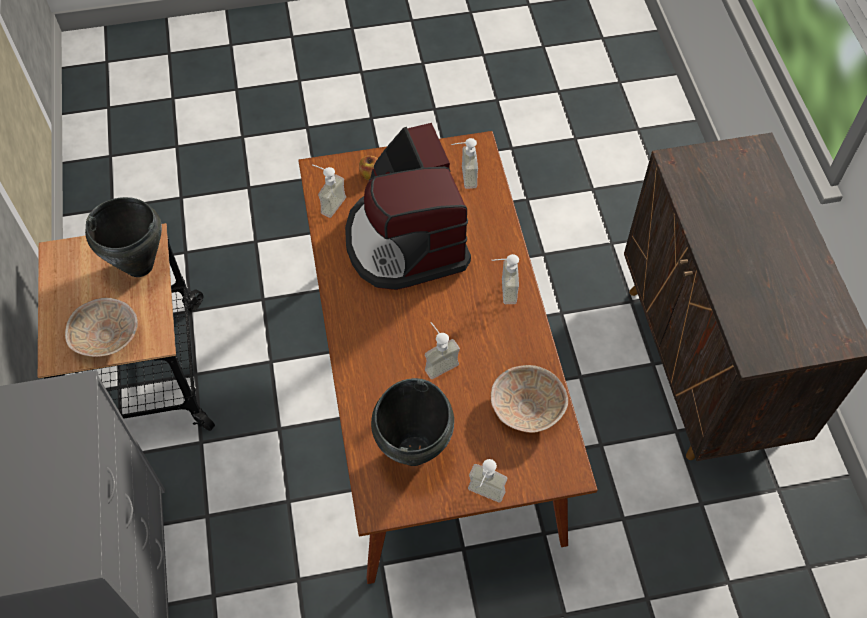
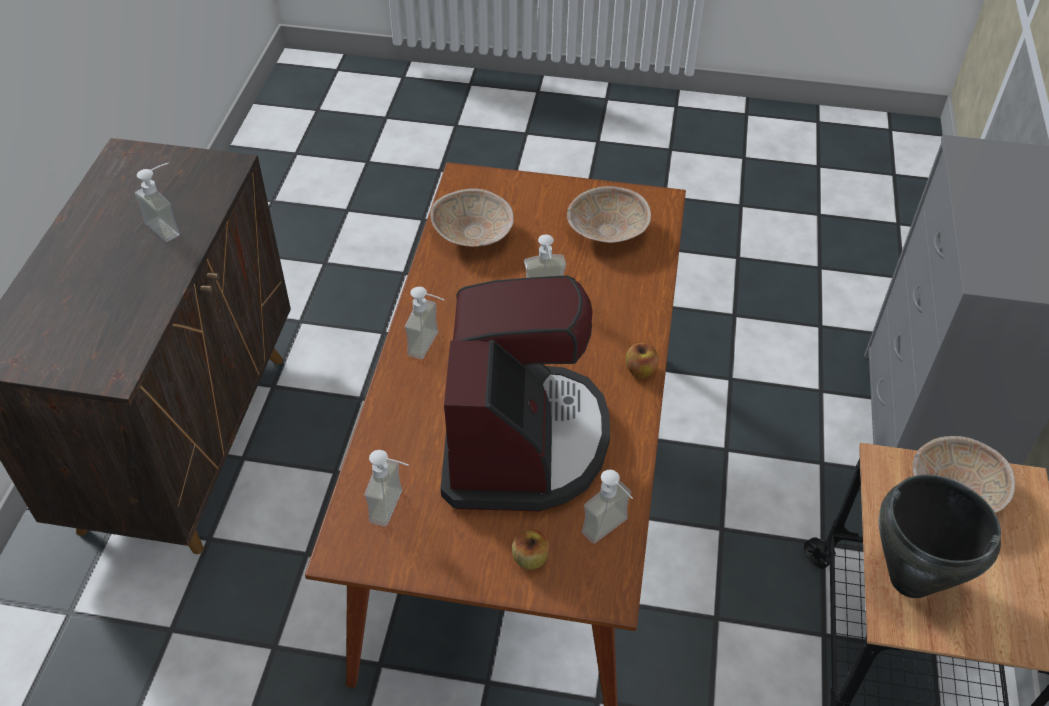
camera: 160 degrees left, 10 degrees down
(343, 320) = (640, 370): none -> apple
(414, 451) = (606, 231): black cooking pot -> beige bowl
(483, 497) = (555, 183): soap dispenser -> soap dispenser (169, 225)

